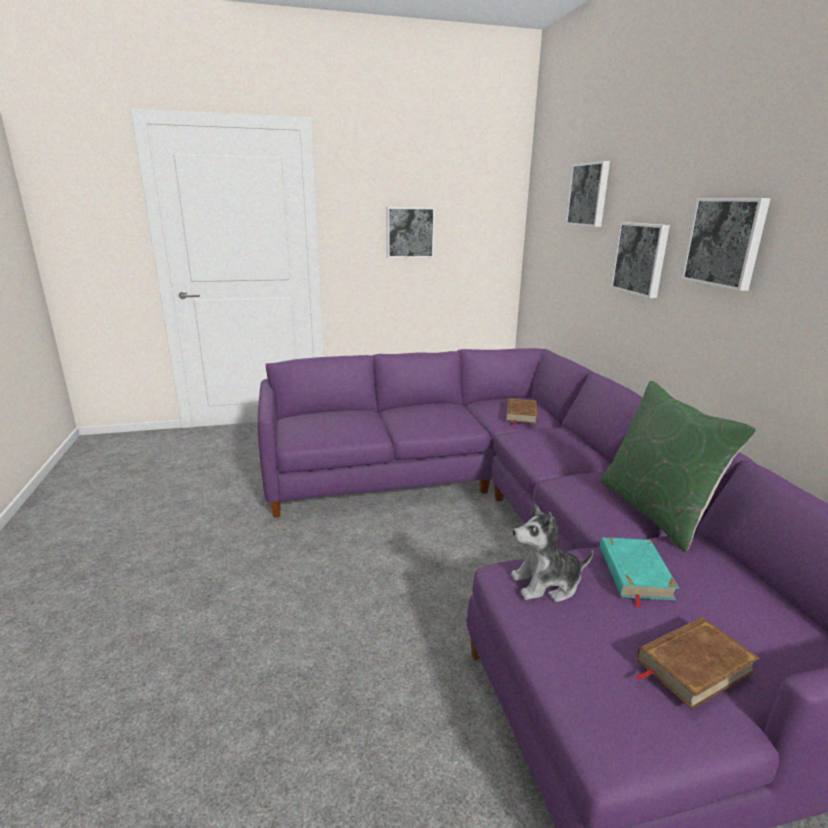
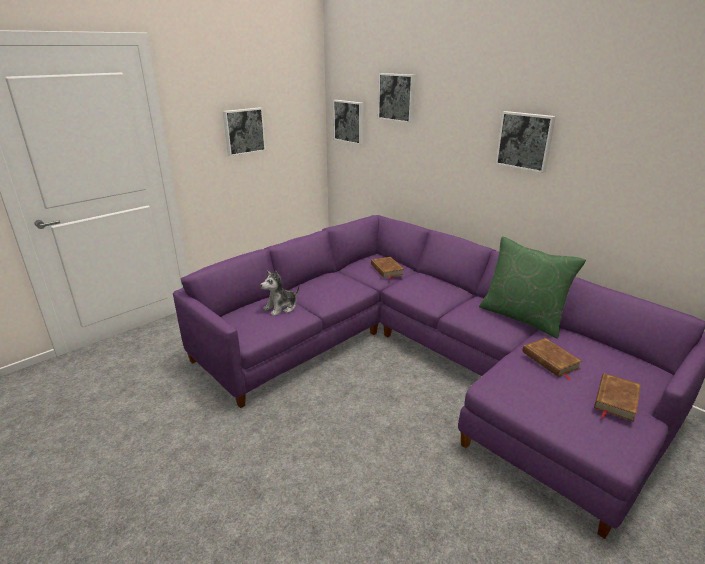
camera: 30 degrees left, 5 degrees up
(546, 584) = (514, 384): plush toy -> plush toy (281, 308)
(634, 573) = (550, 360): turquoise book -> brown book
(641, 258) = (455, 148): picture -> picture (349, 121)

